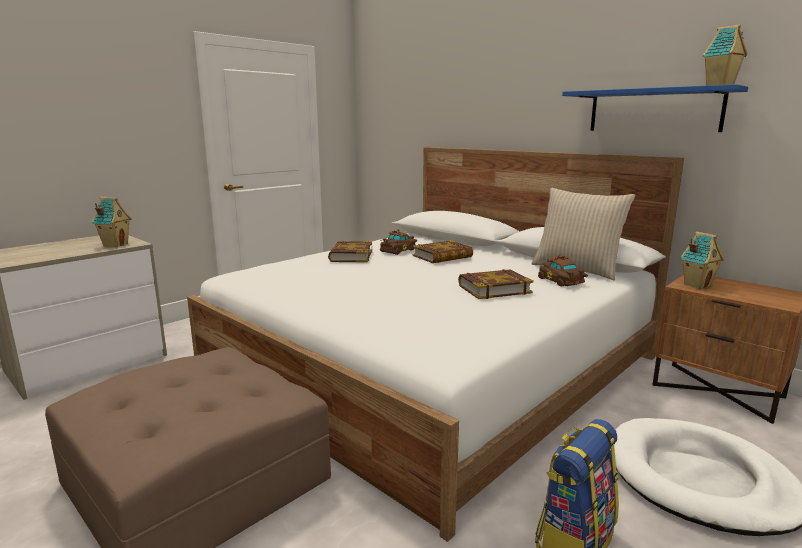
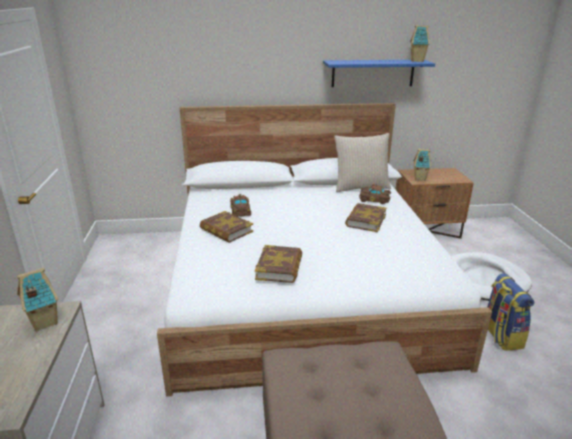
camera: 50 degrees left, 10 degrees up
(442, 256) = (281, 205): book -> book (279, 268)

